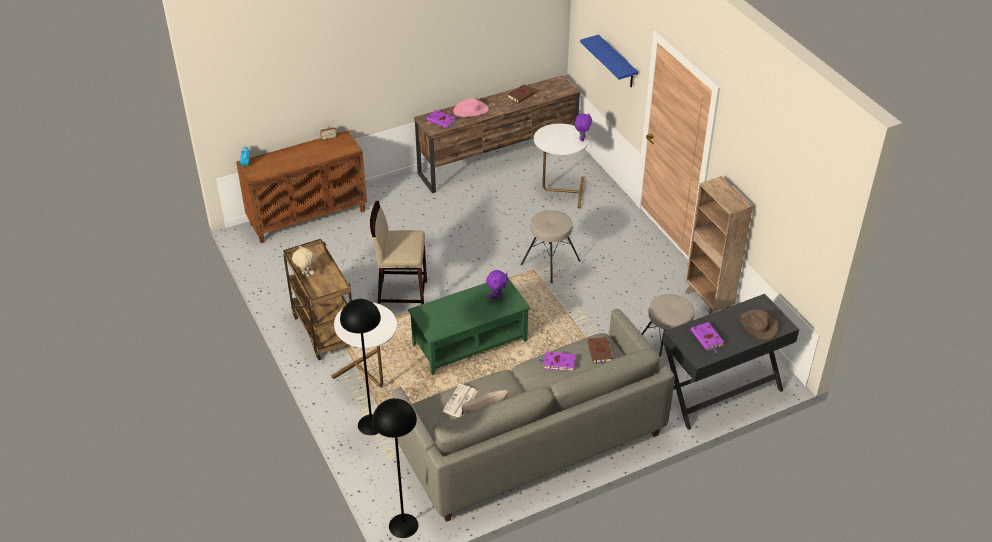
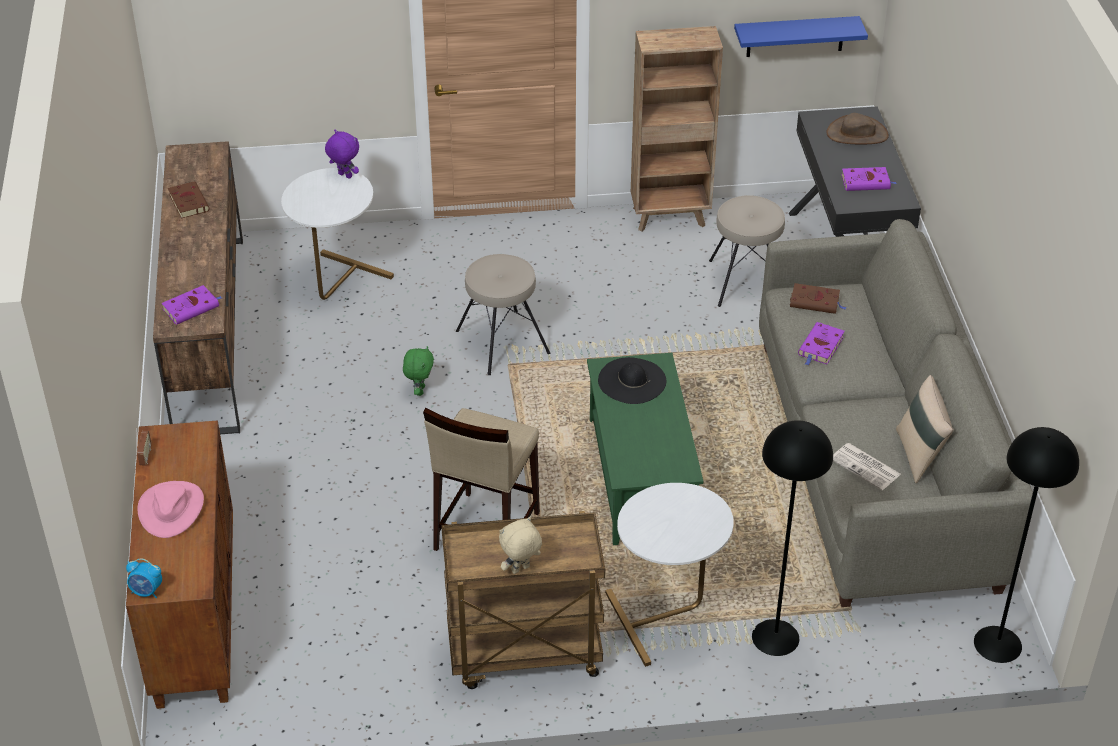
camera: 70 degrees left, 0 degrees up
(471, 110) = (186, 267): pink hat -> pink hat (171, 509)
(494, 243) = (419, 390): none -> green plush toy
(497, 296) = (632, 381): purple plush toy -> black hat
(617, 62) = (312, 33): blue shelf -> blue shelf (795, 36)

